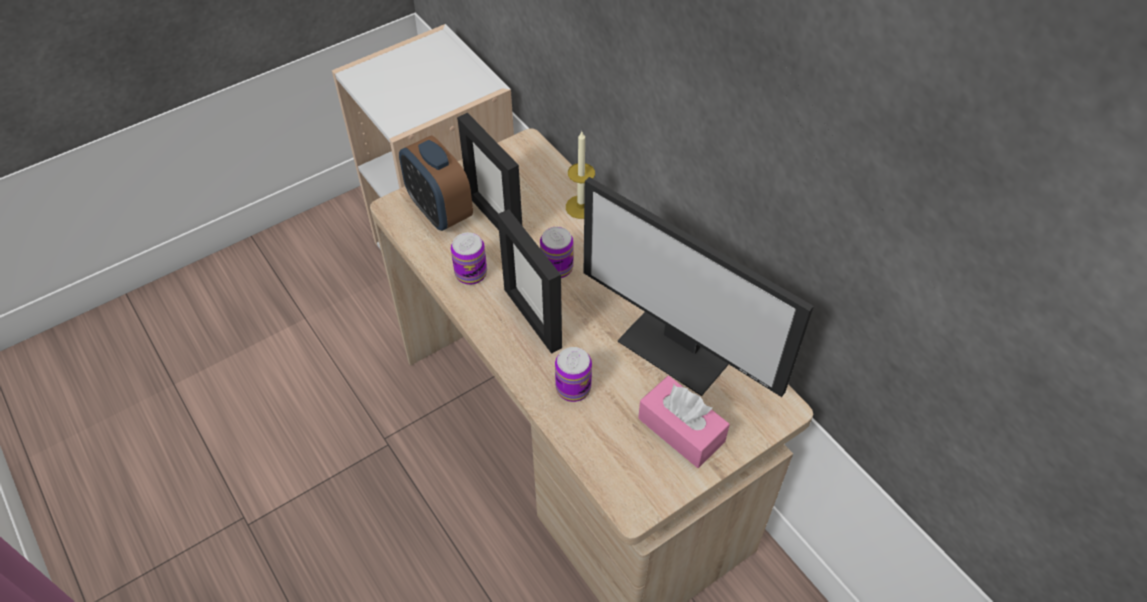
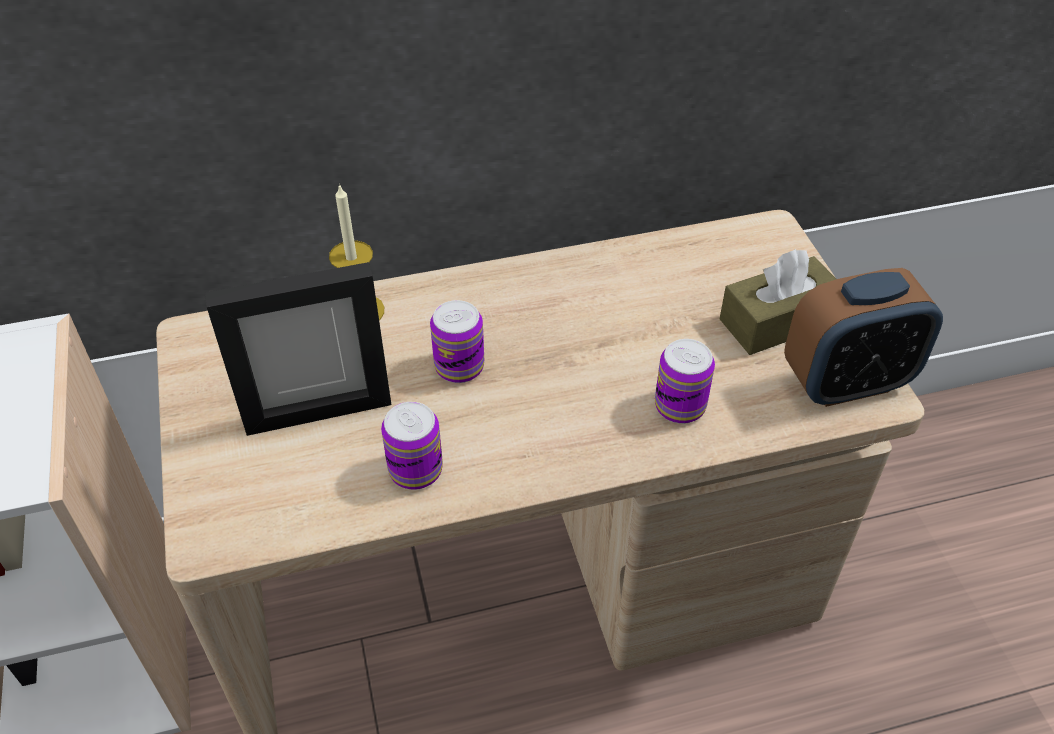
camera: 70 degrees left, 5 degrees down
(440, 211) = (257, 480): alarm clock -> alarm clock (846, 382)
(534, 317) = (538, 415): picture frame -> none
(679, 347) = (652, 286): monitor -> none
(681, 430) = (778, 321): pink tissue box -> brown tissue box

